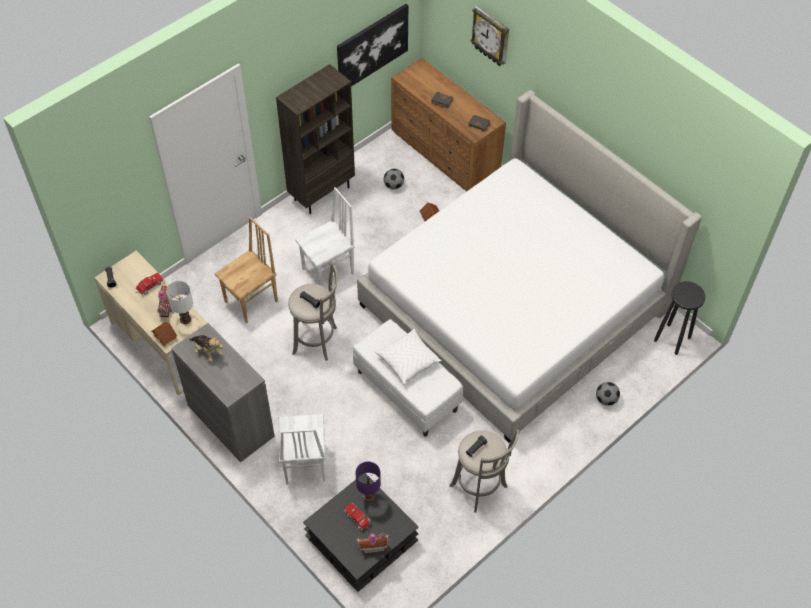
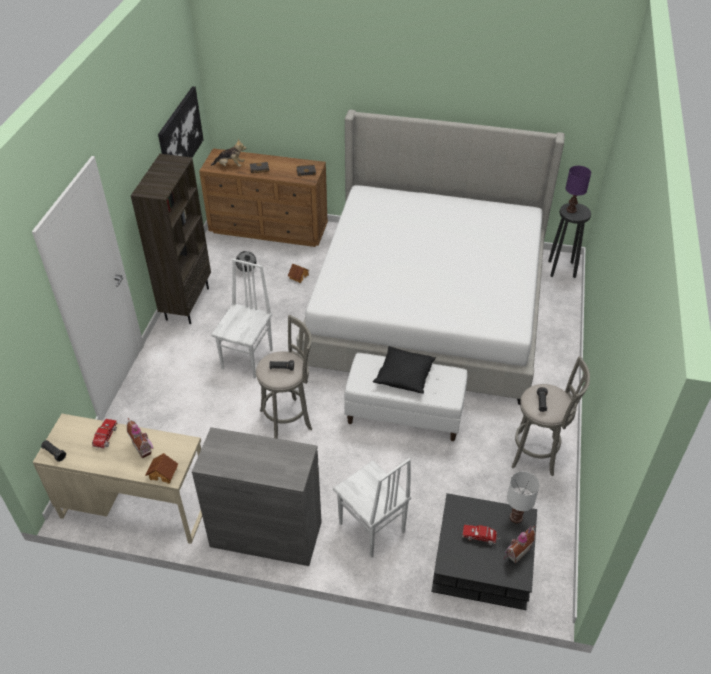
camera: 35 degrees left, 10 degrees down
(186, 319) = (172, 446): white table lamp -> white table lamp (516, 517)
(207, 351) = (234, 453): plush toy -> plush toy (230, 166)
(252, 302) = (197, 420): brown chair -> none
(368, 496) = (470, 511): purple table lamp -> purple table lamp (571, 210)
(408, 361) = (404, 376): white pillow -> black pillow
(491, 36) = (291, 78): wall clock -> none
(606, 399) = (561, 333): football -> none

